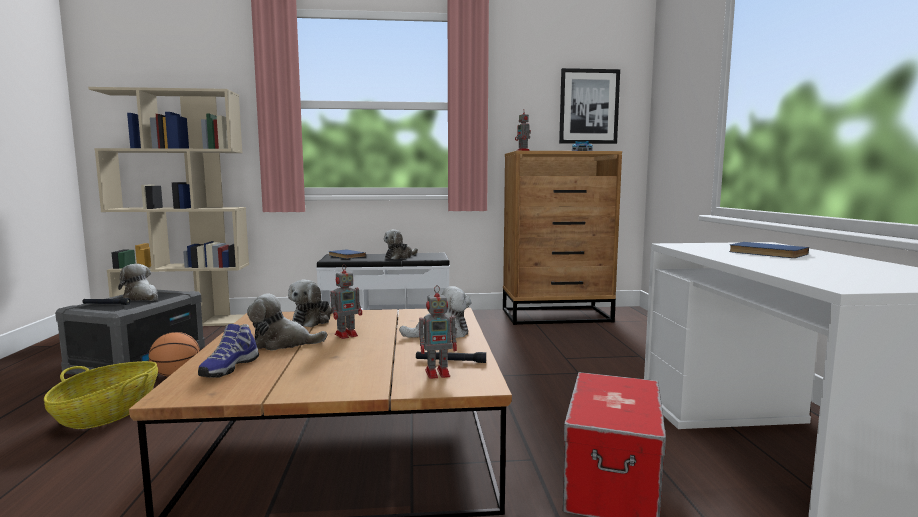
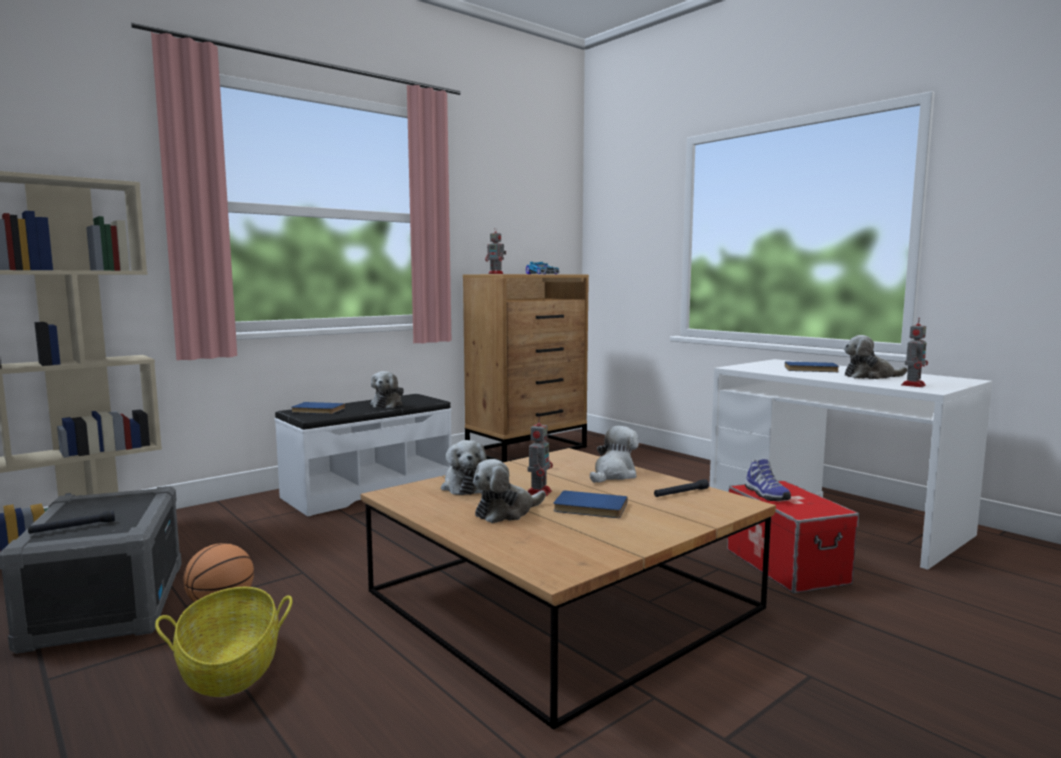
camera: 35 degrees left, 0 degrees up
(142, 298) = (99, 509): plush toy -> plush toy (870, 376)
(228, 368) = (528, 543): shoe -> shoe (765, 495)
(343, 355) = (590, 508): none -> blue book
(439, 373) = (697, 503): toy robot -> toy robot (913, 385)
(588, 106) = (535, 224): picture -> none

